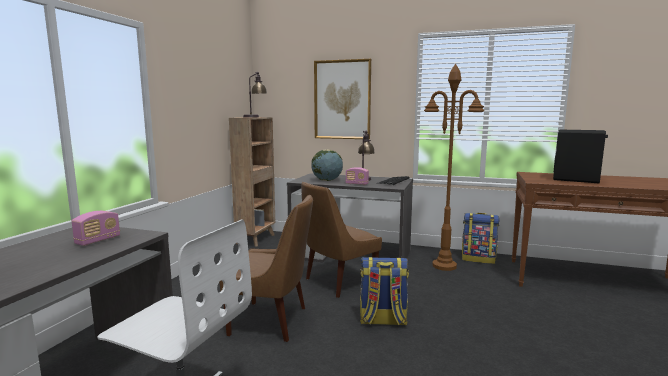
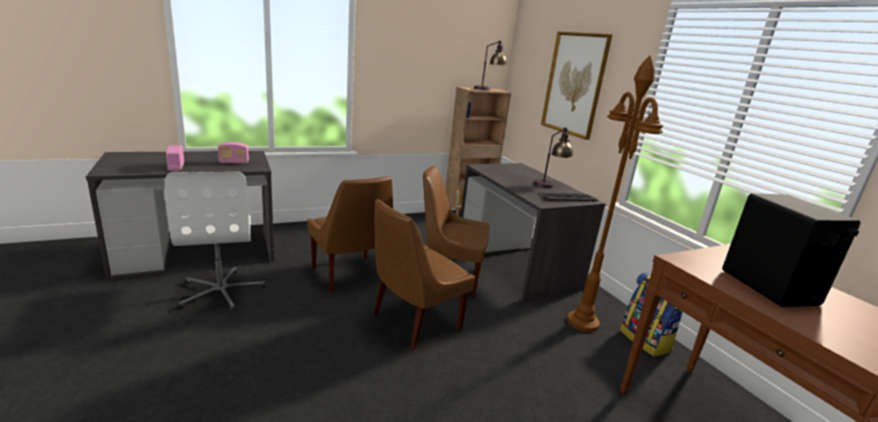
camera: 45 degrees right, 10 degrees up
(327, 180) = (505, 174): globe -> none
(357, 184) = (517, 187): radio -> radio (176, 167)
(382, 320) = (413, 322): backpack -> brown chair

